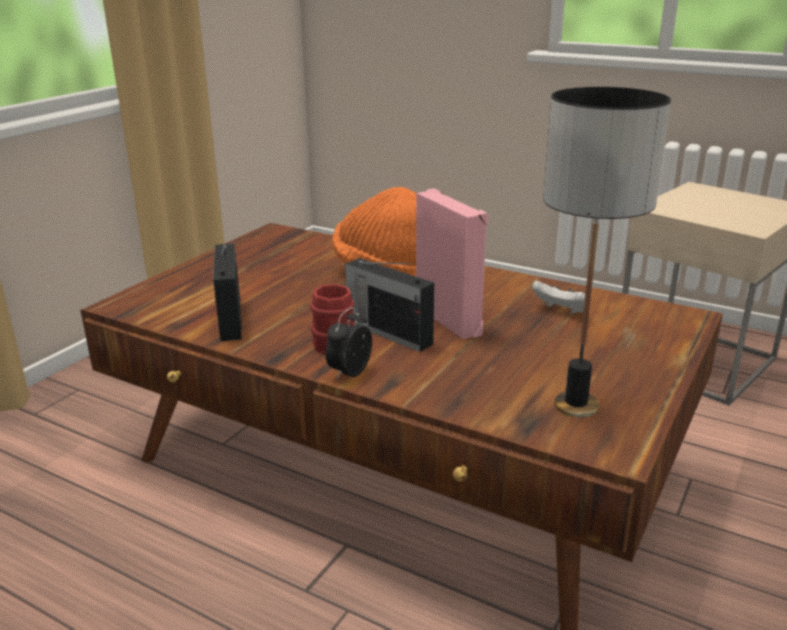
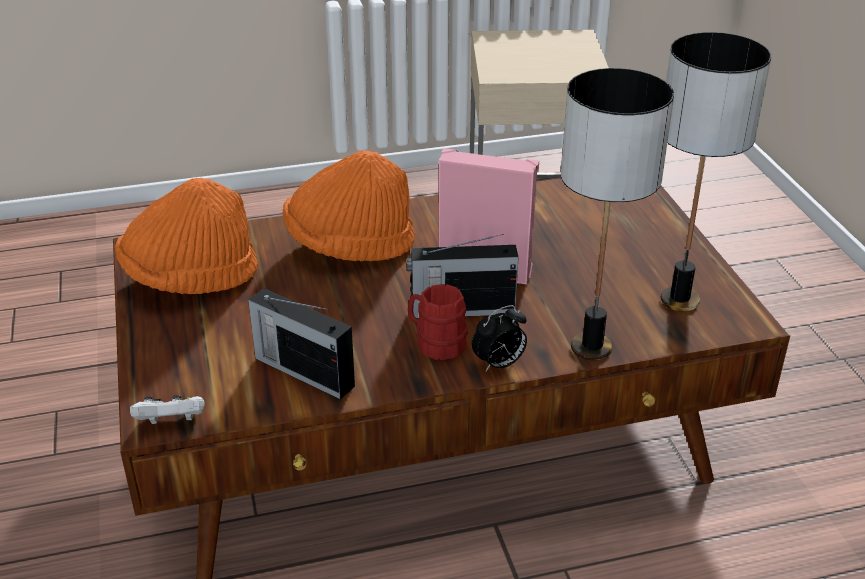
camera: 45 degrees left, 10 degrees up
(268, 252) = (191, 278): none -> orange hat
(349, 373) = (499, 364): alarm clock -> alarm clock turned 105 degrees counterclockwise
(434, 398) = (591, 348): none -> table lamp
(560, 311) = (548, 219): white game controller -> white game controller (172, 423)

